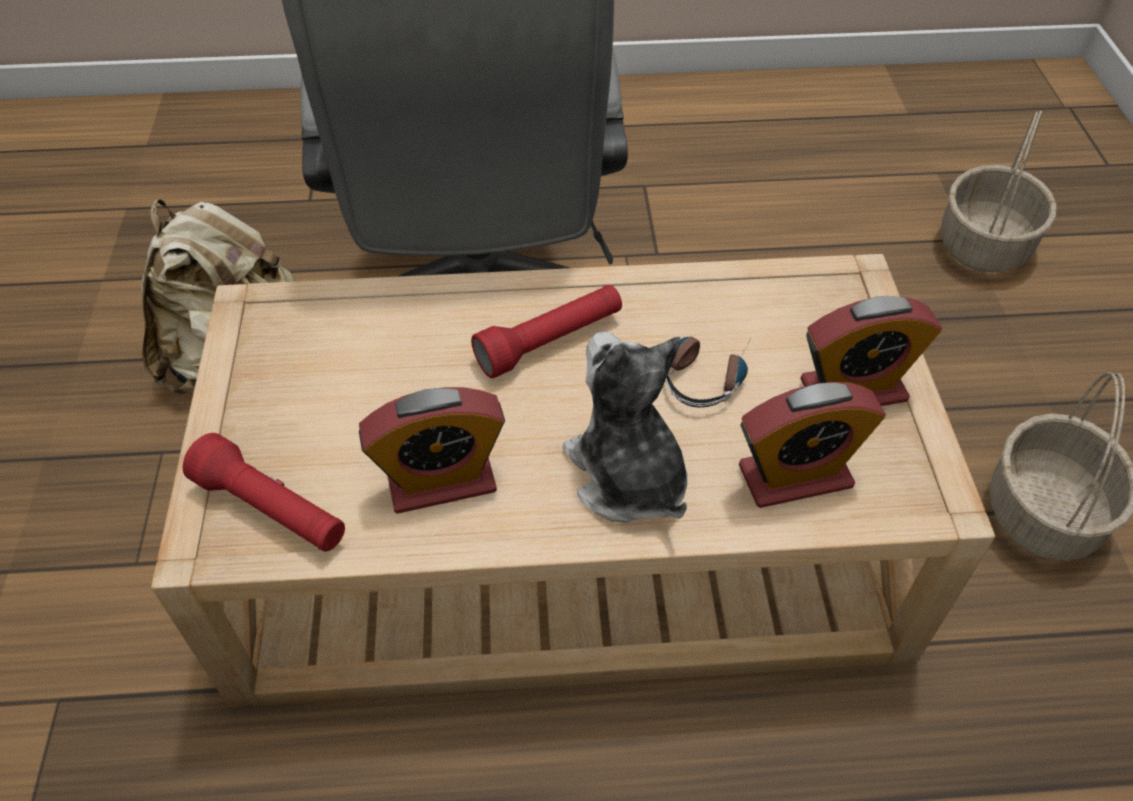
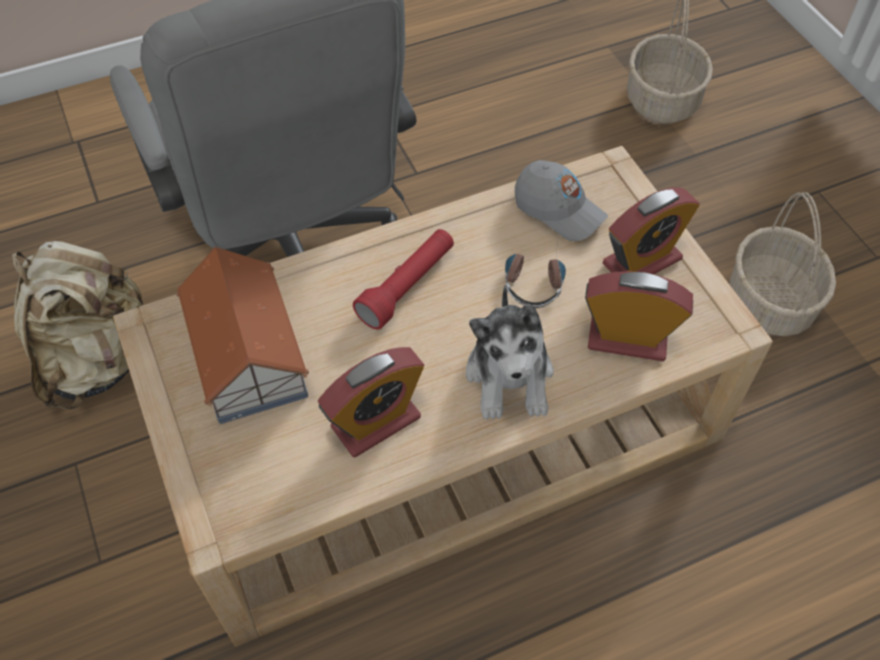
camera: 20 degrees left, 5 degrees up
(272, 510) = (258, 485): red flashlight -> none
(336, 363) = (248, 353): none -> toy house
(627, 476) = (510, 375): plush toy -> plush toy turned 135 degrees counterclockwise
(770, 305) = (558, 210): none -> grey cap
(795, 476) = (627, 339): alarm clock -> alarm clock turned 135 degrees counterclockwise

